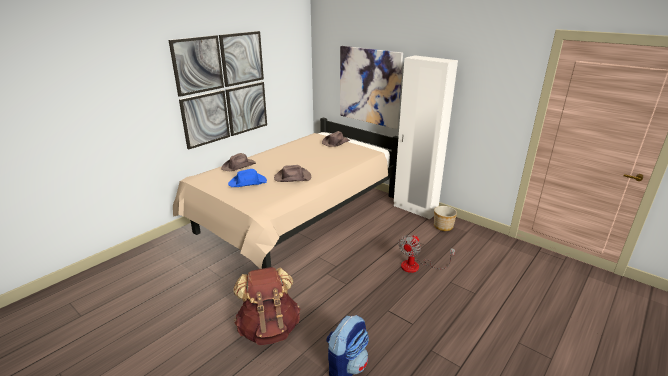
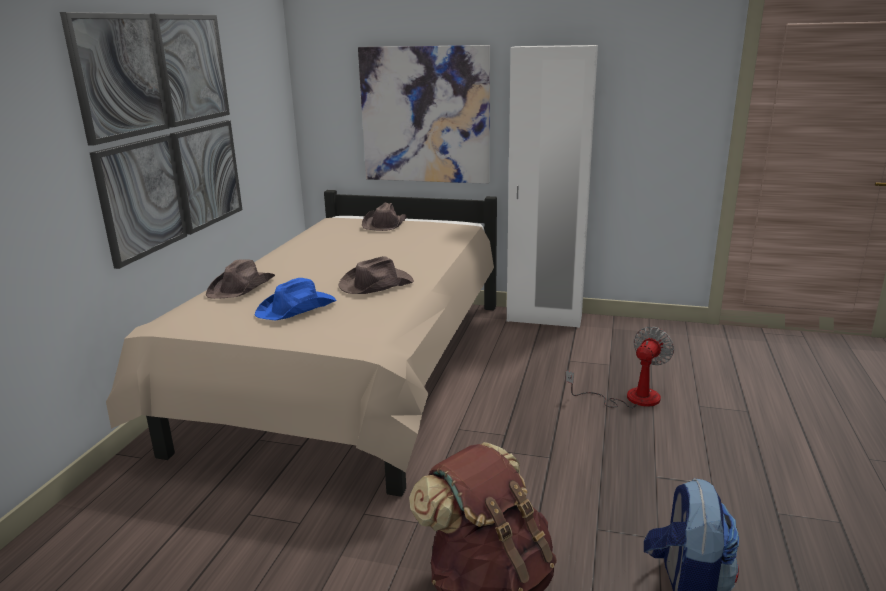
camera: 25 degrees left, 5 degrees down
(417, 266) = (630, 398): fan -> fan turned 150 degrees counterclockwise
(443, 226) = (609, 332): planter -> none

